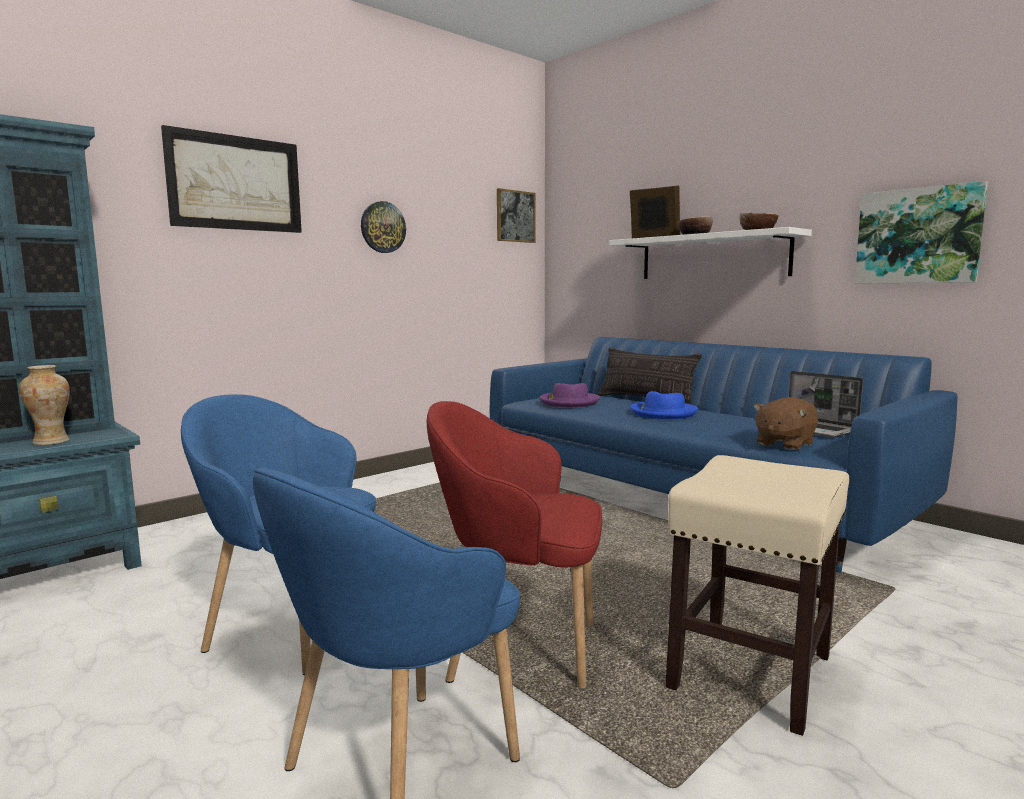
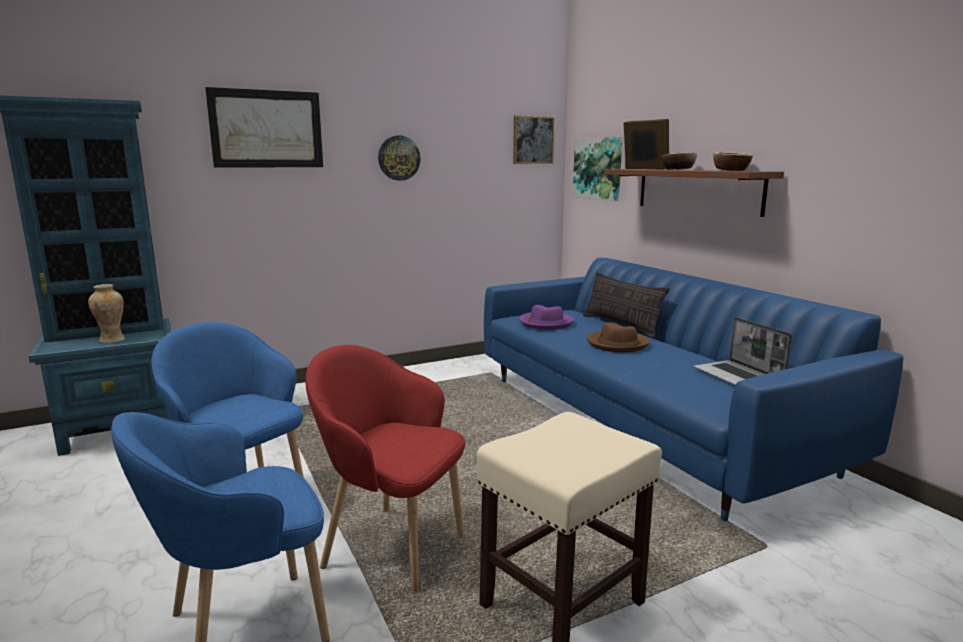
camera: 15 degrees right, 5 degrees up
(663, 413) = (617, 344): blue hat -> brown hat
(712, 257) = (697, 190): white shelf -> brown shelf
(784, 444) = (692, 393): brown plush toy -> none
(918, 236) = (881, 187): picture -> picture (598, 168)

